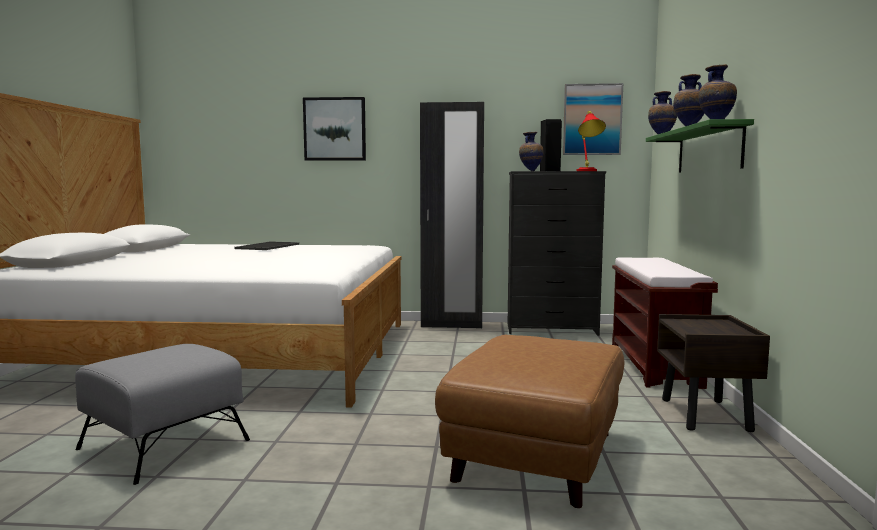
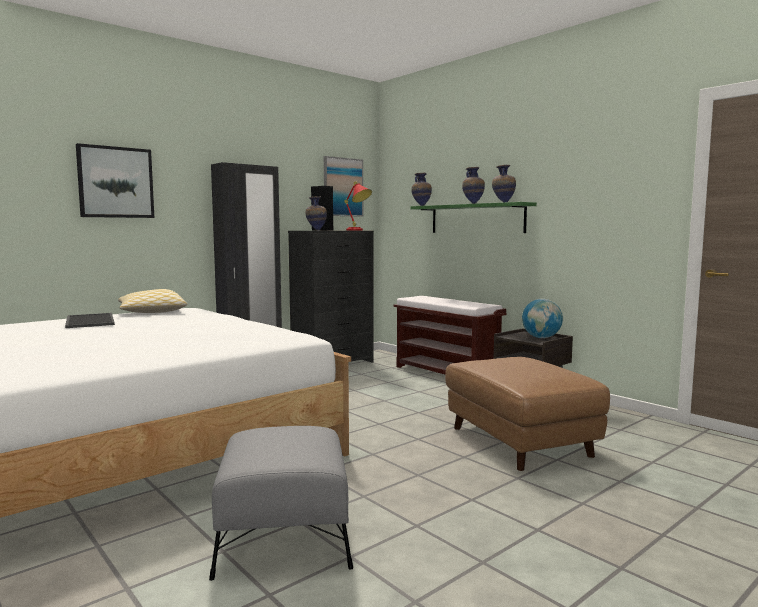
camera: 45 degrees left, 0 degrees up
(335, 245) = (152, 312): none -> pillow
(720, 330) = (541, 337): none -> globe

